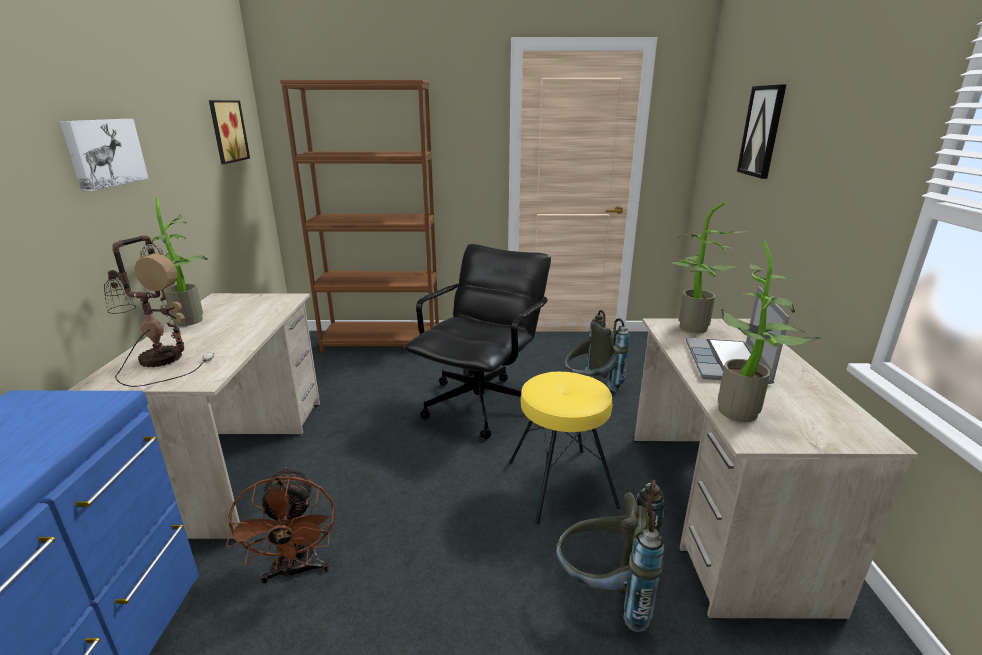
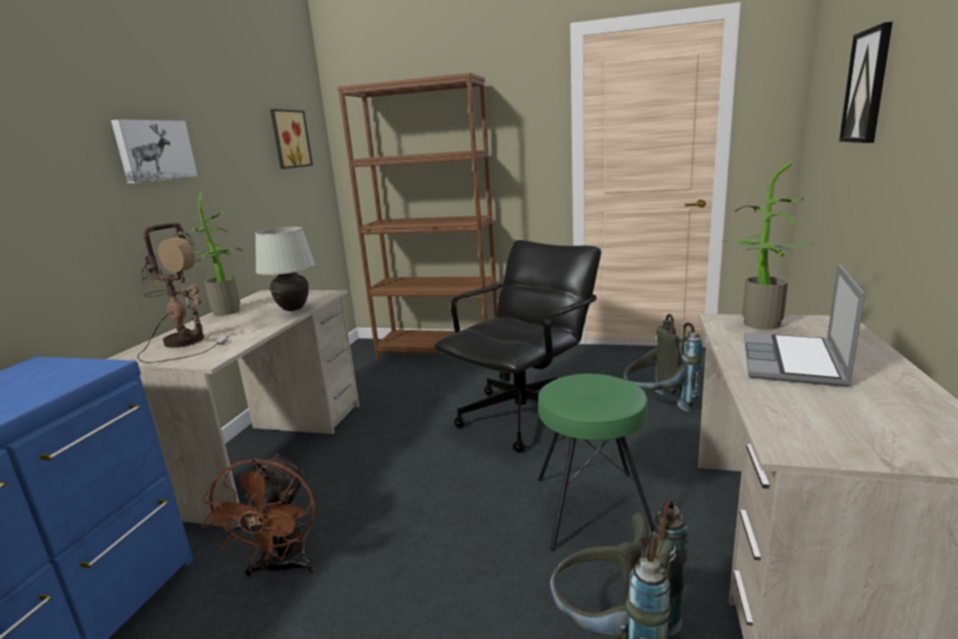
camera: 15 degrees right, 5 degrees down
(263, 317) = (293, 309): none -> white table lamp
(560, 484) = (592, 509): yellow stool -> green stool
(744, 412) = (794, 417): potted plant -> none

